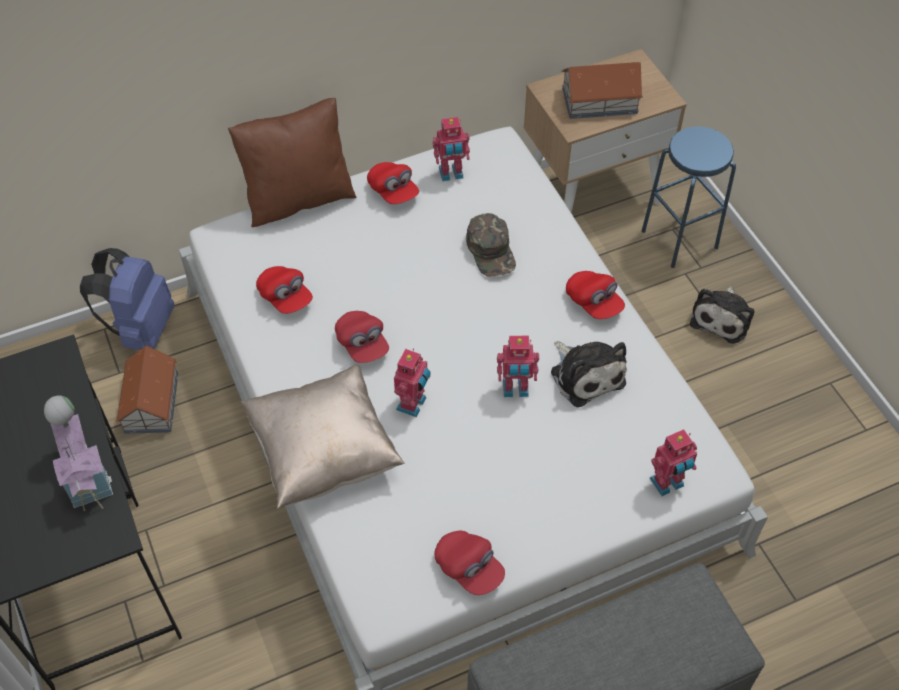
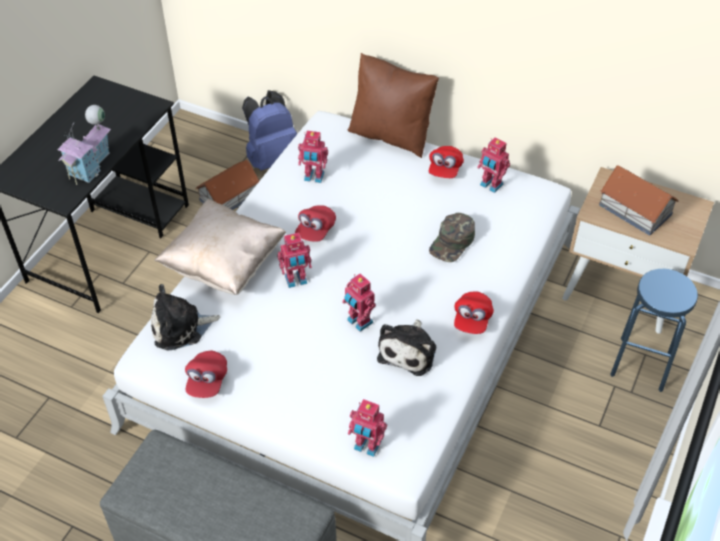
camera: 50 degrees right, 5 degrees down
(285, 297) = (313, 177): red cap -> toy robot
(722, 318) = (601, 432): plush toy -> plush toy (181, 327)

